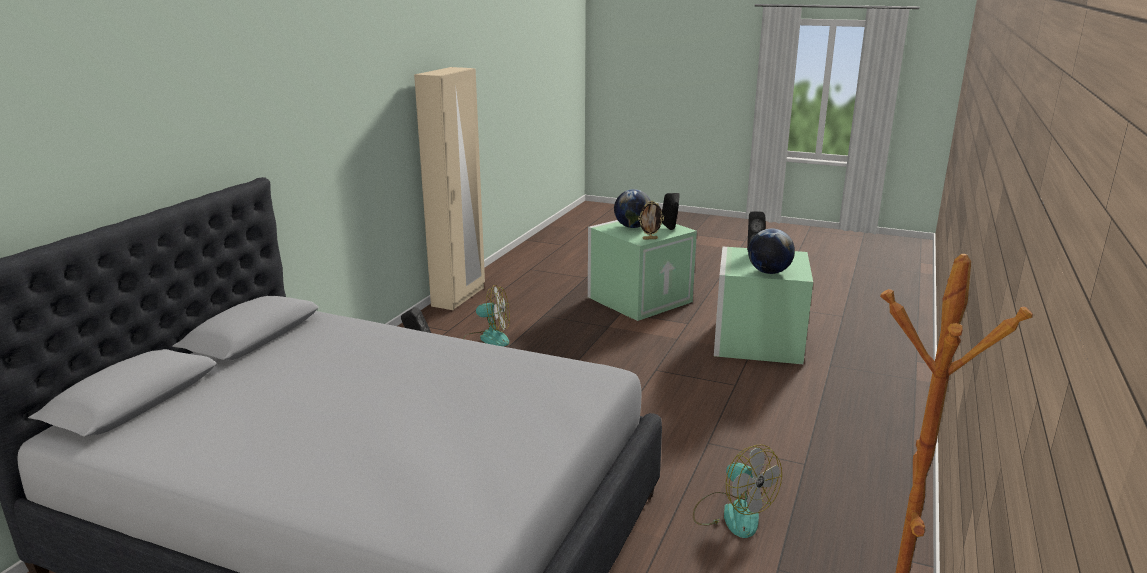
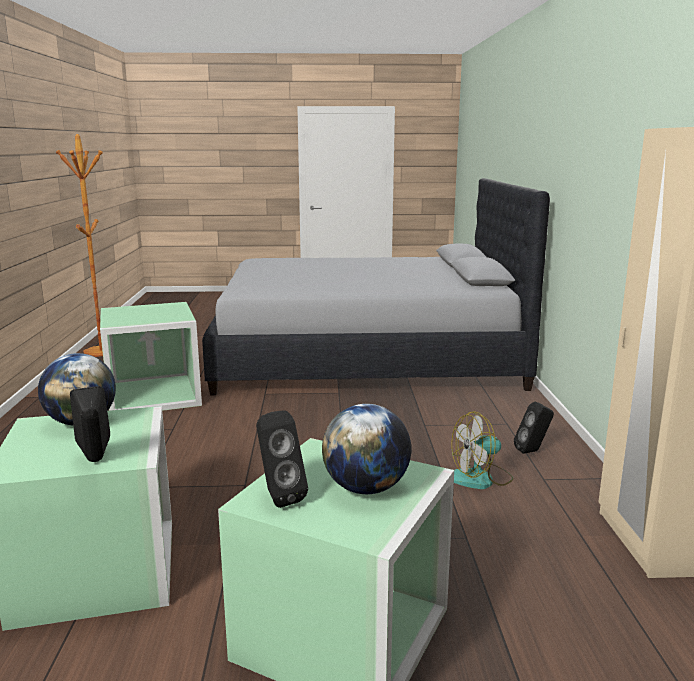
camera: 155 degrees right, 5 degrees down
(650, 238) = (304, 458): picture frame -> none
(732, 514) = (152, 396): fan -> green storage box

